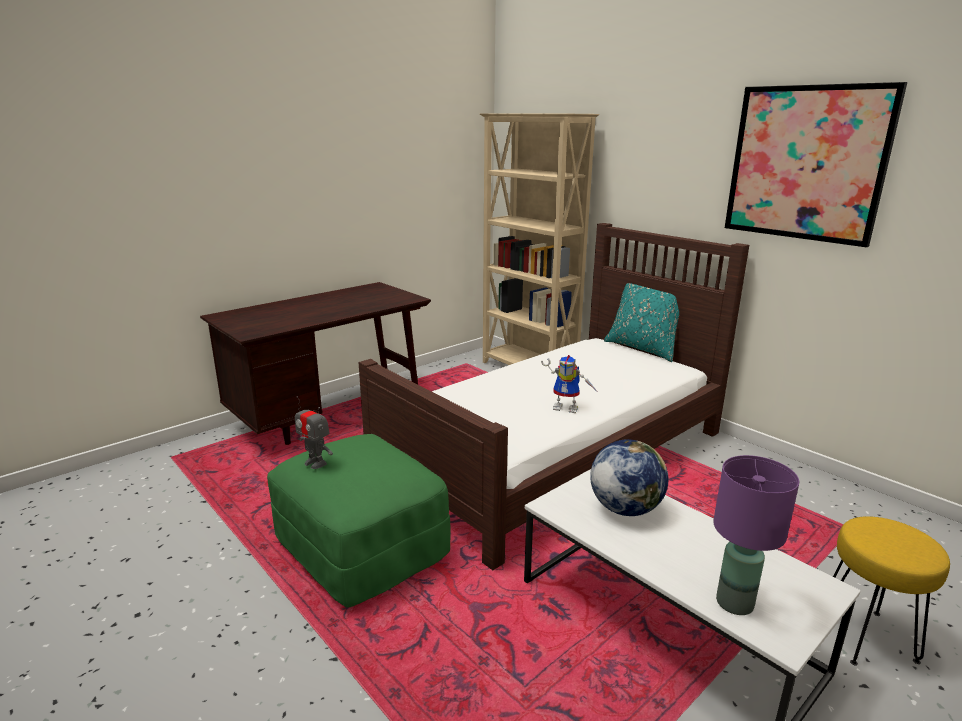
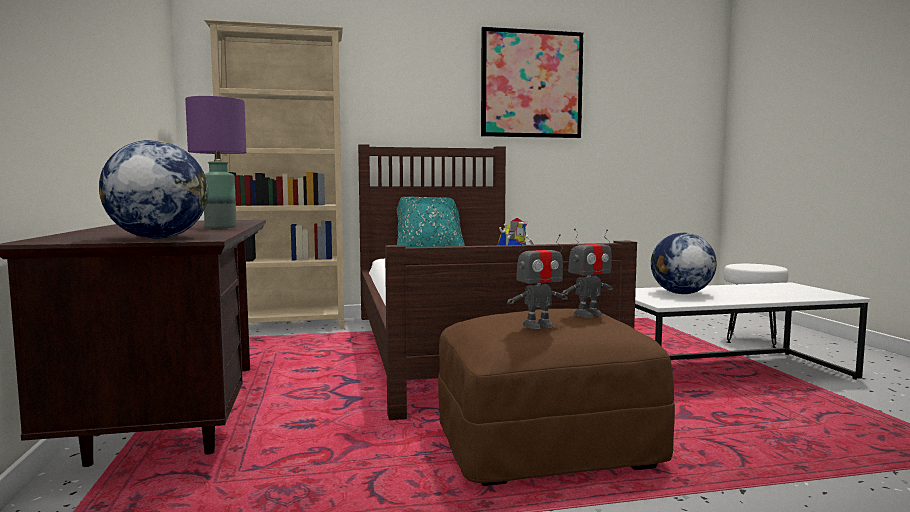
camera: 60 degrees left, 15 degrees down
(246, 327) = (157, 238): none -> globe
(363, 548) = (545, 447): green ottoman -> brown ottoman
(364, 473) = (588, 314): none -> toy robot
(733, 602) = (804, 295): purple table lamp -> purple table lamp (219, 227)
(867, 638) = (752, 340): yellow stool -> white stool

